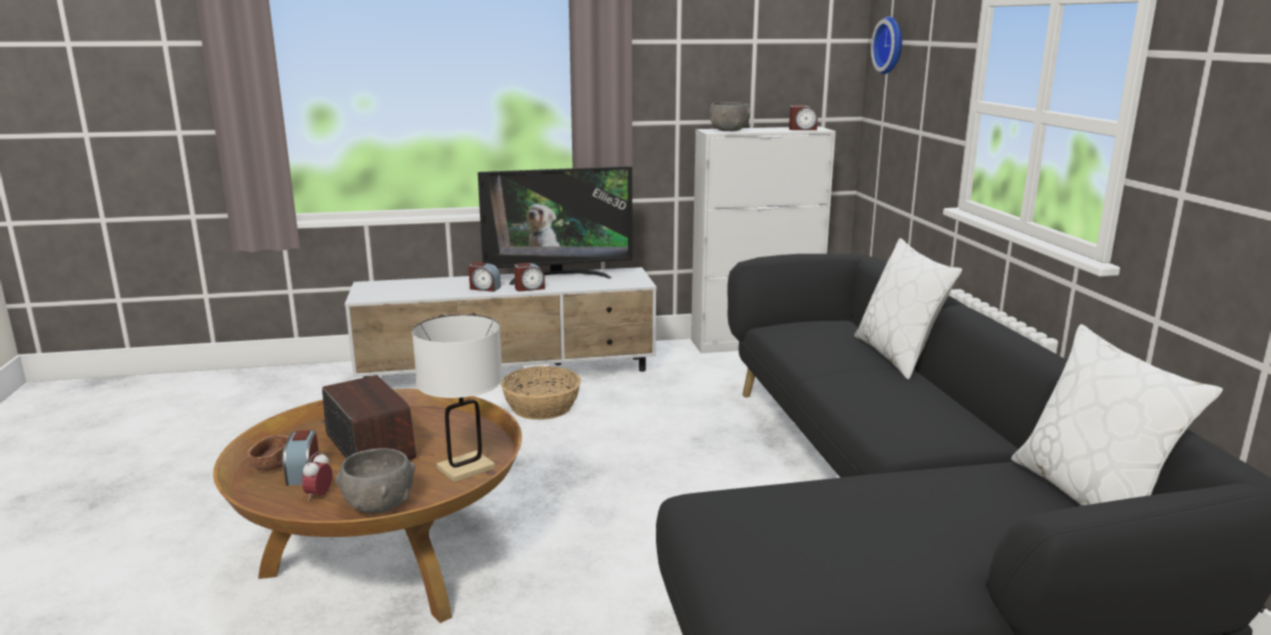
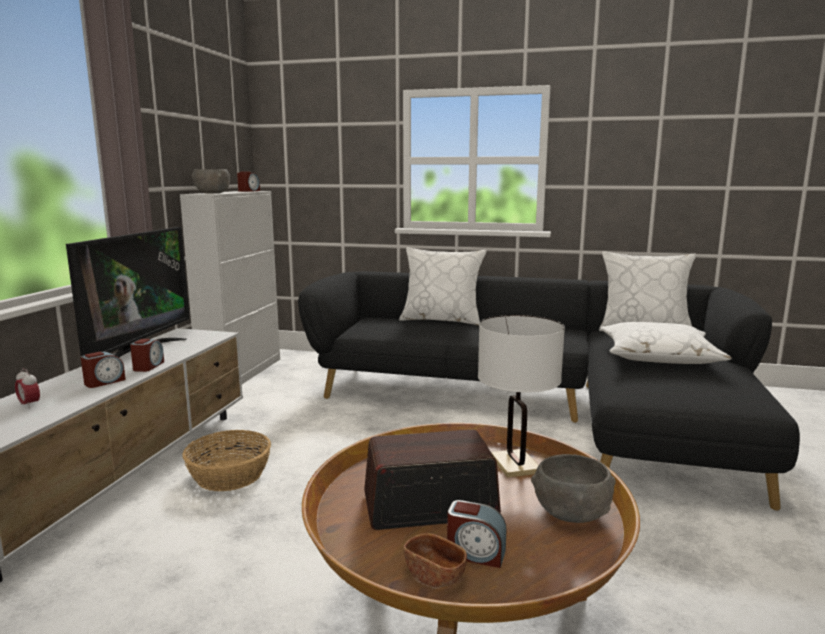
camera: 65 degrees left, 5 degrees down
(319, 495) = (537, 546): alarm clock -> alarm clock (29, 405)
(891, 45) = (291, 127): wall clock -> none
(898, 512) = (658, 357): none -> white pillow

